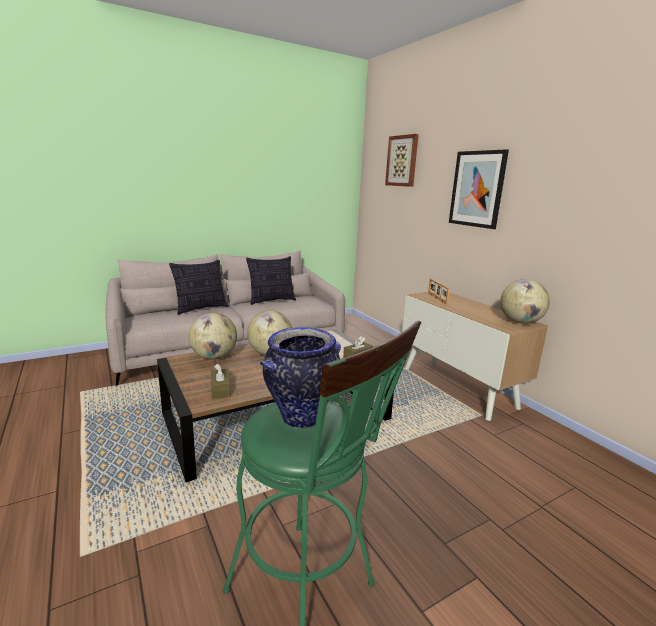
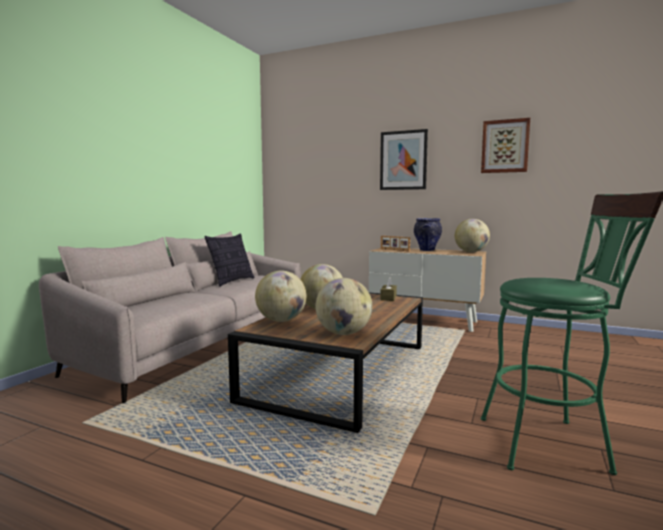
camera: 35 degrees left, 10 degrees down
(201, 309) = (175, 296): pillow -> none
(220, 389) = (344, 333): brown tissue box -> globe
(300, 419) = (547, 281): vase -> vase (427, 250)
(402, 161) = (317, 143): picture -> picture (505, 146)

